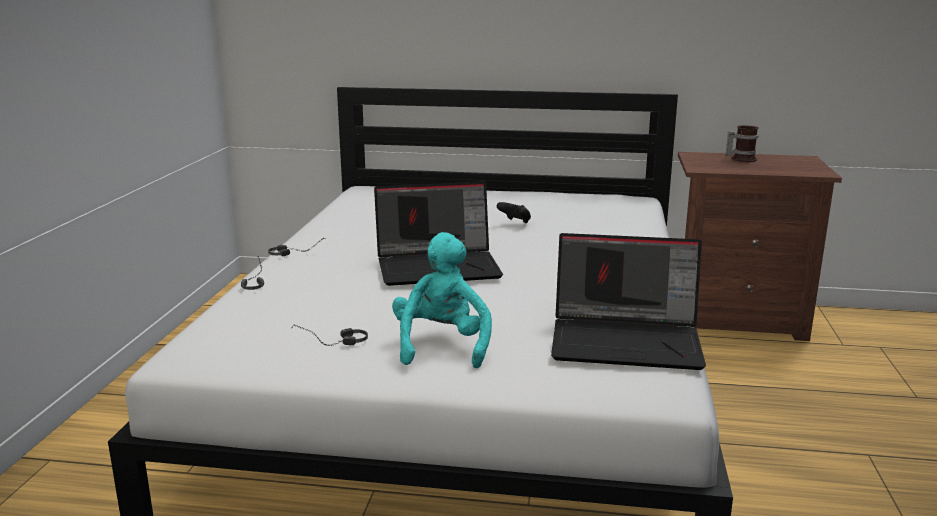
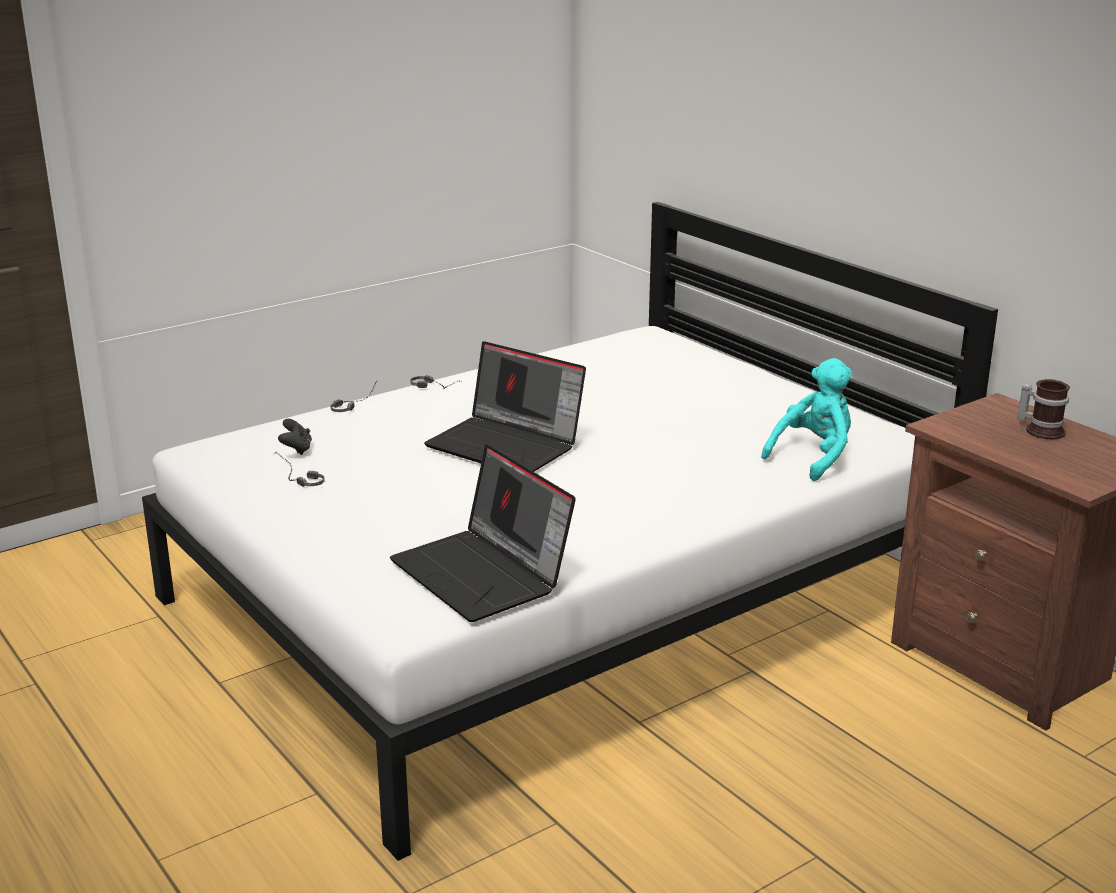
camera: 45 degrees right, 5 degrees up
(442, 345) = (354, 514): turquoise plush toy -> turquoise plush toy (813, 457)
(515, 222) = (683, 424): black game controller -> black game controller (296, 449)

